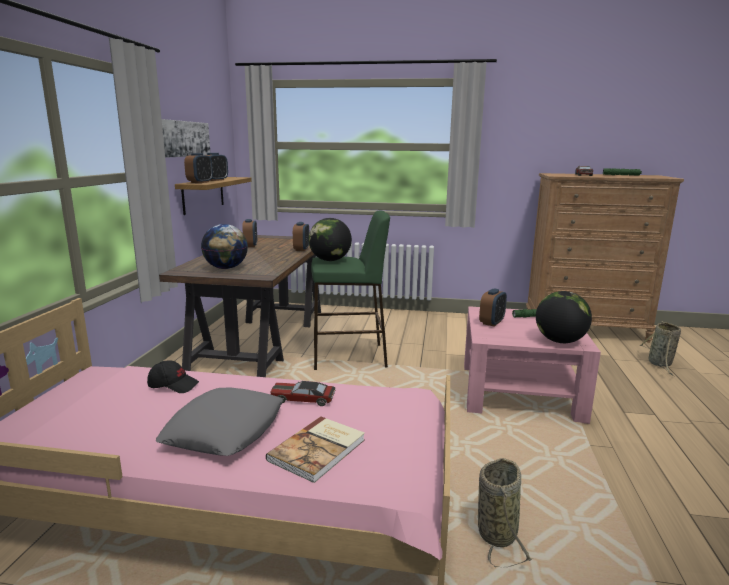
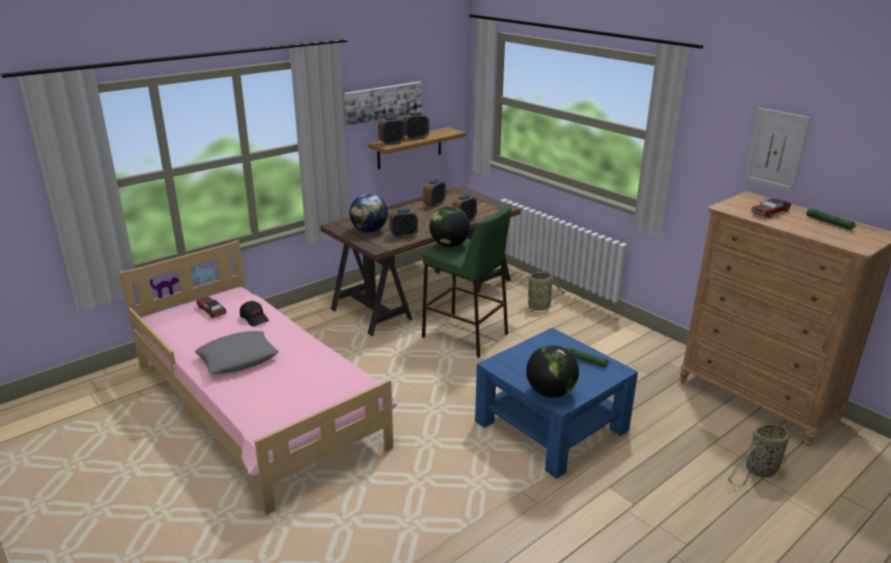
camera: 40 degrees right, 10 degrees up
(303, 399) = (299, 357): toy car -> toy car (211, 310)
(319, 450) = (258, 391): book -> none
(491, 322) = (533, 352): alarm clock -> alarm clock (403, 236)
(497, 531) = (360, 498): basket -> basket (540, 306)
(519, 391) = (551, 426): pink coffee table -> blue coffee table
(558, 136) = (776, 150): none -> picture

